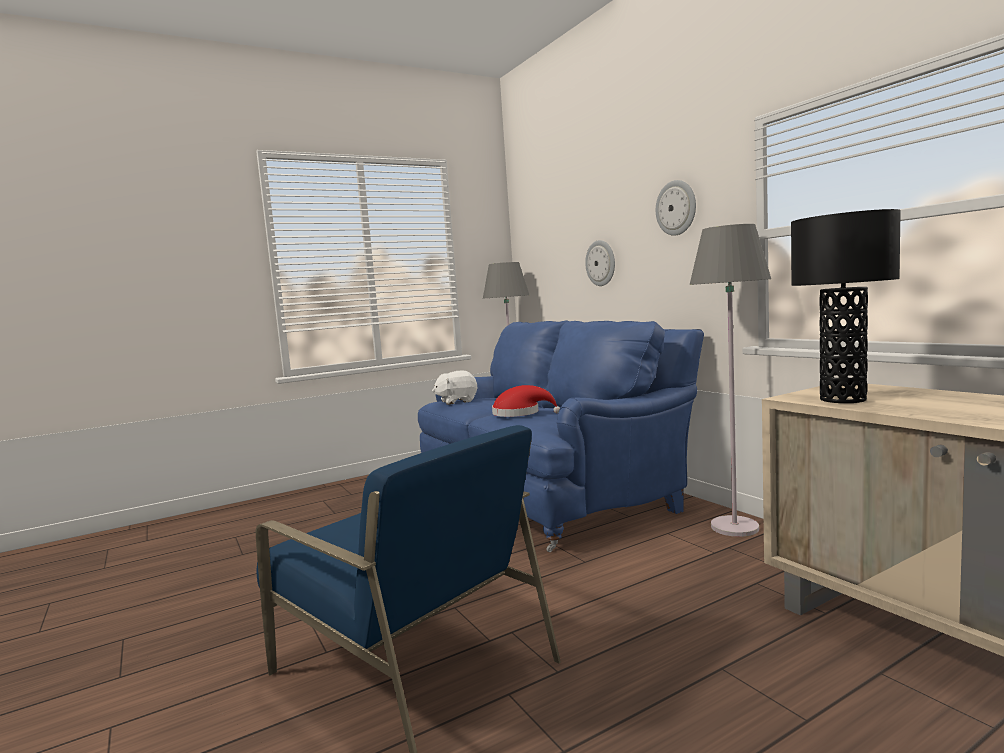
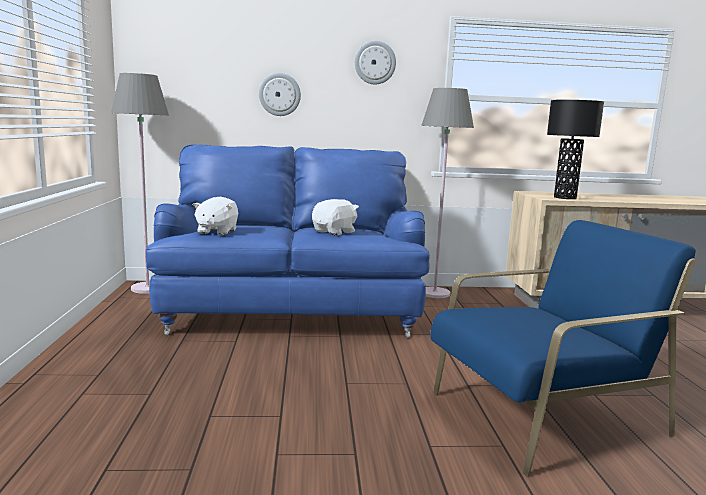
camera: 65 degrees left, 5 degrees up
(520, 413) = (335, 232): red hat -> white plush toy

